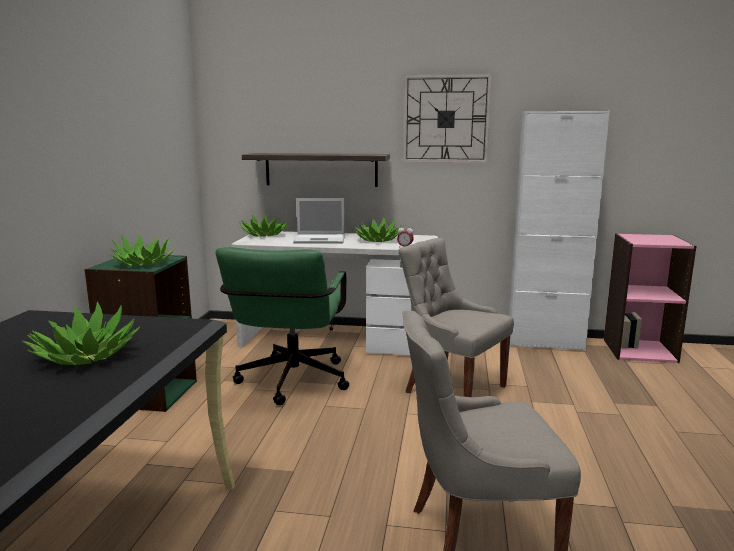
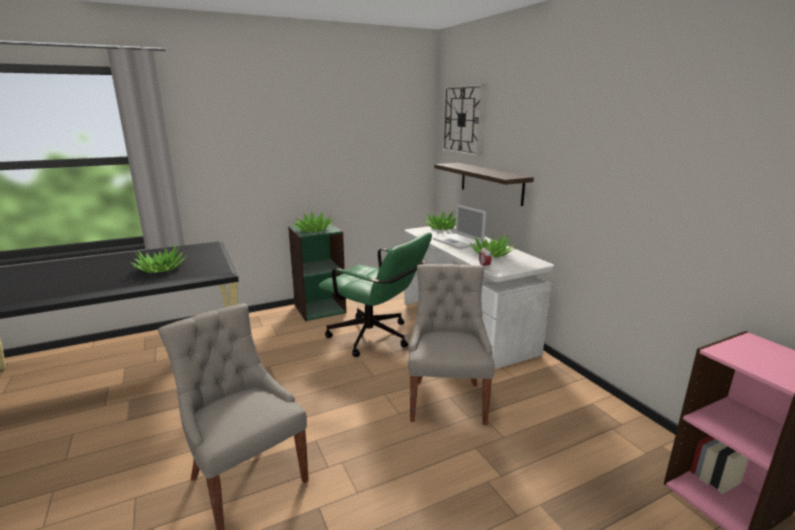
camera: 55 degrees right, 5 degrees up
(290, 384) = (376, 338): green office chair -> green office chair turned 120 degrees counterclockwise
(446, 119) = (579, 148): wall clock -> wall clock (462, 120)
(545, 343) = (623, 420): white cabinet -> none

